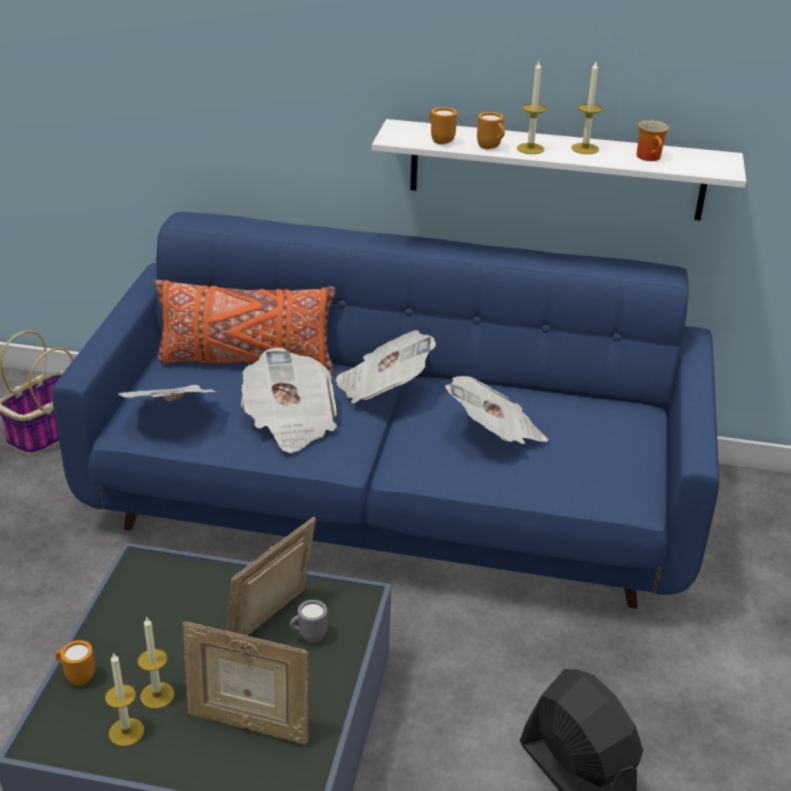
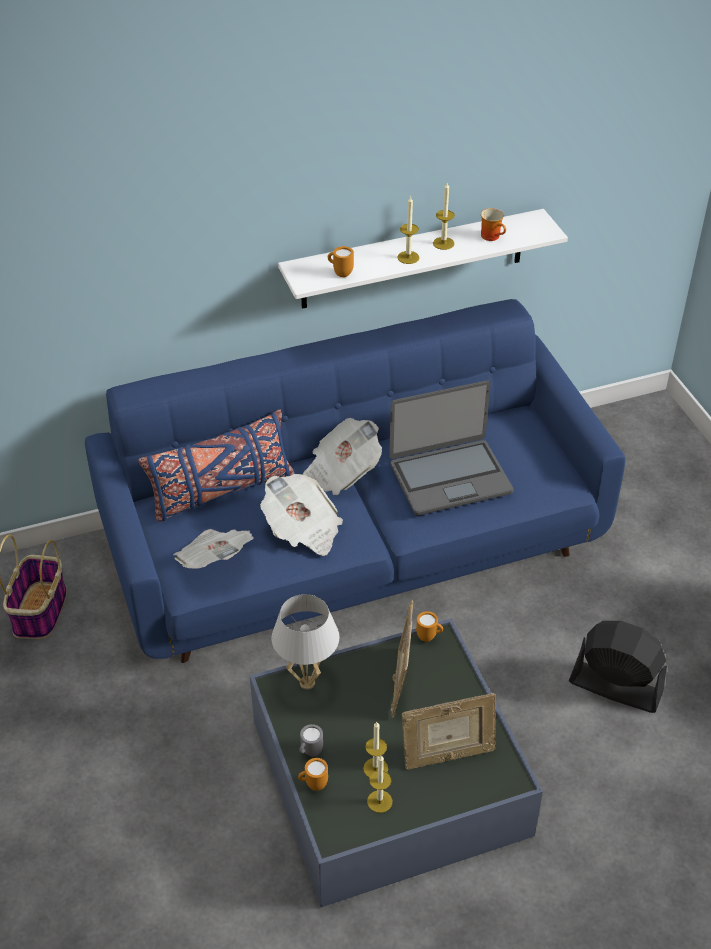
camera: 30 degrees left, 10 degrees up
(174, 577) = (307, 683): none -> white table lamp
(246, 361) = (221, 491): orange pillow -> blue pillow
(308, 637) = (432, 681): grey mug -> grey mug (310, 752)
(491, 148) = (382, 267): orange mug -> orange mug (429, 637)
(495, 434) = (449, 477): newspaper -> laptop

